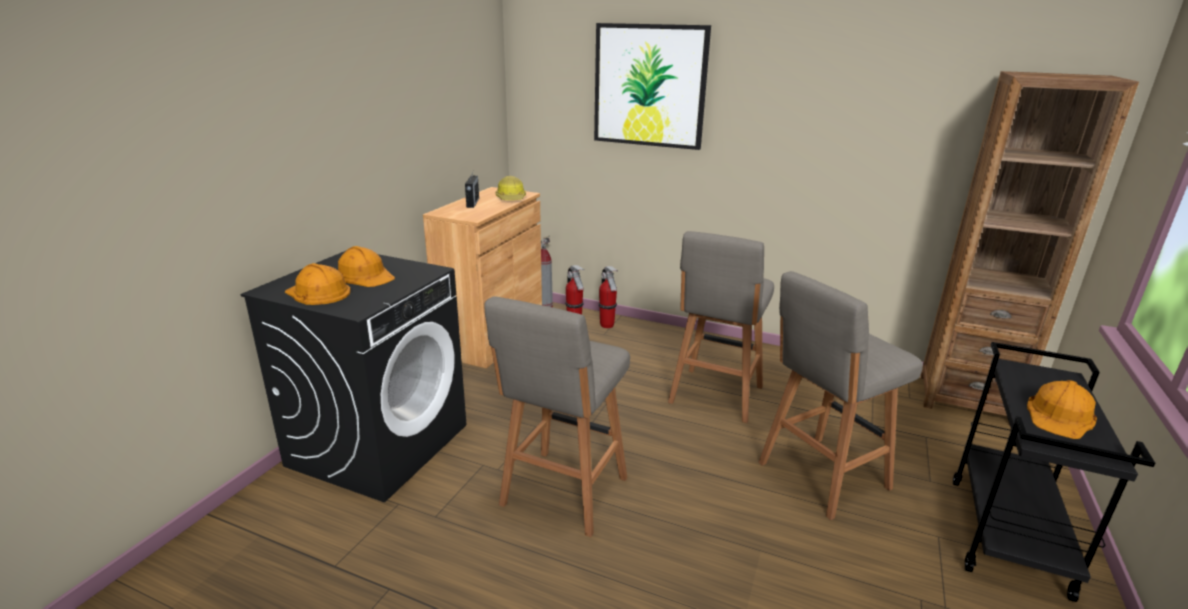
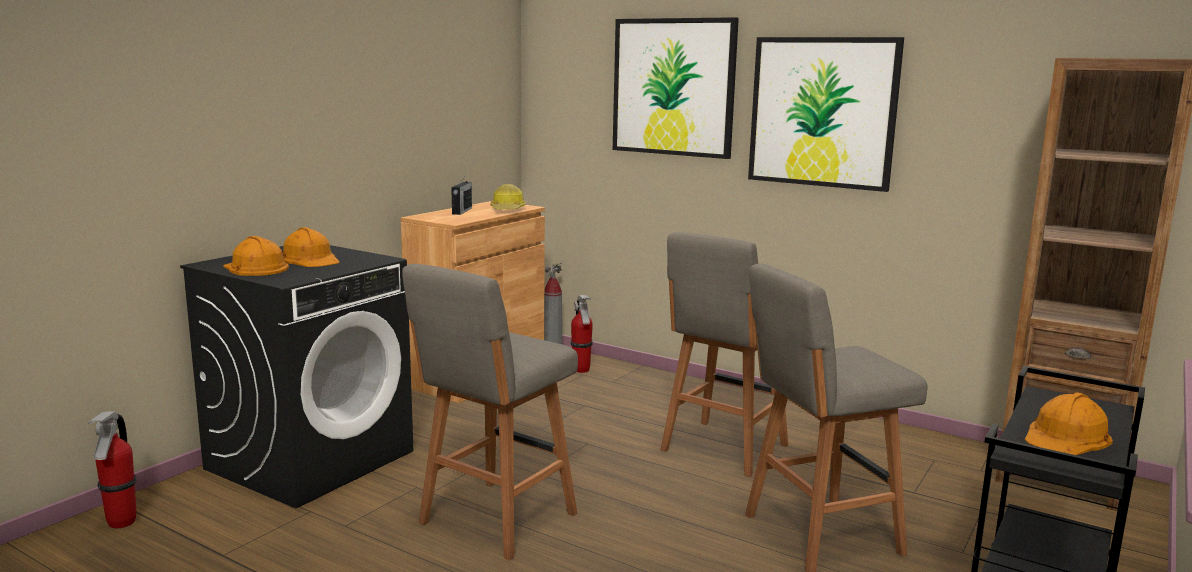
camera: 10 degrees right, 10 degrees down
(607, 325) = (620, 374): fire extinguisher -> fire extinguisher (121, 523)
(784, 111) = (822, 112): none -> picture

